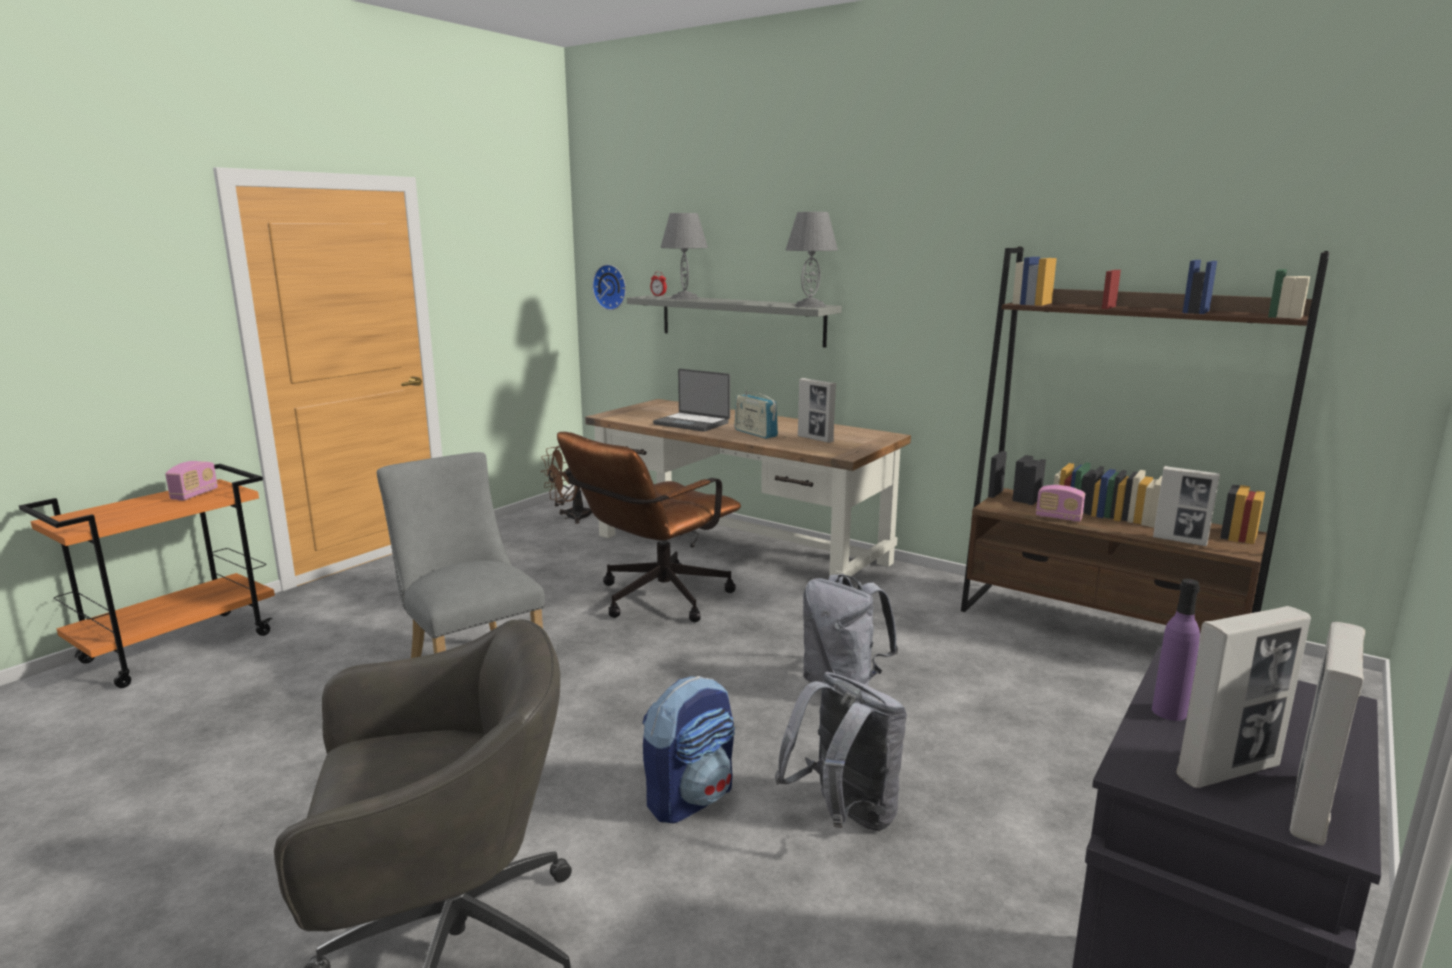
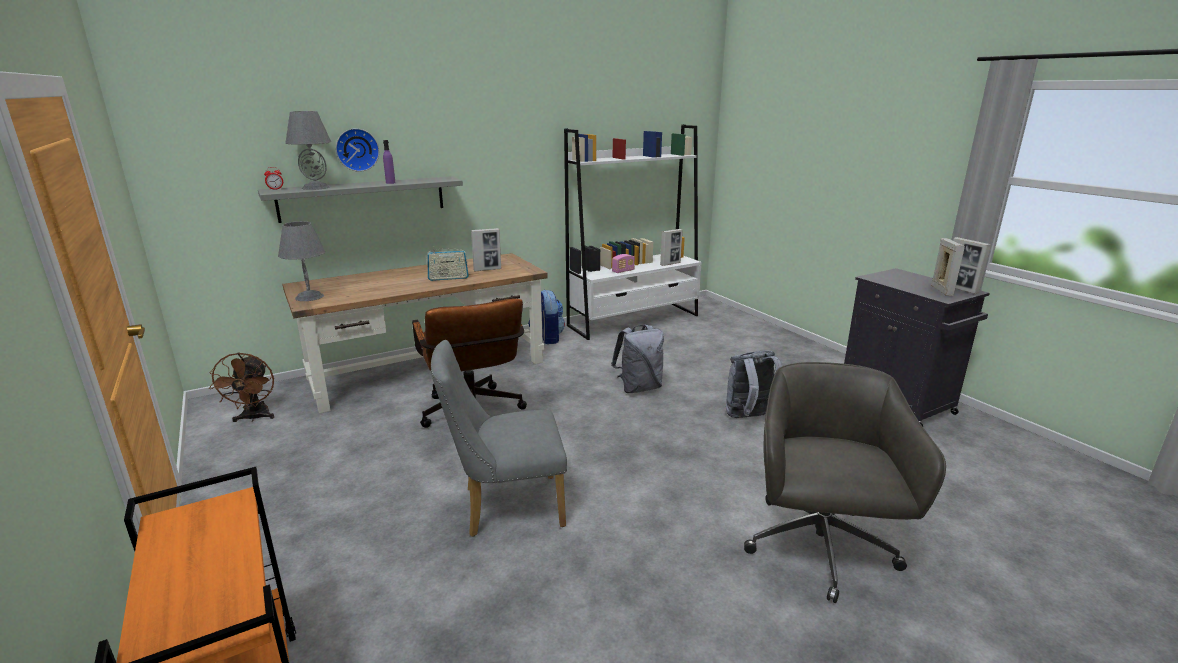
camera: 65 degrees left, 5 degrees up
(195, 495) = (201, 532): radio -> none
(611, 287) = (194, 188): wall clock -> wall clock (357, 149)
(690, 798) = (717, 452): backpack -> backpack (547, 338)
(692, 423) = (388, 287): laptop -> none
(810, 306) = (441, 179): grey table lamp -> grey table lamp (310, 297)
(1101, 629) = (634, 320): brown bookcase -> white bookcase
(1169, 712) = (905, 287): purple bottle -> purple bottle (390, 183)

